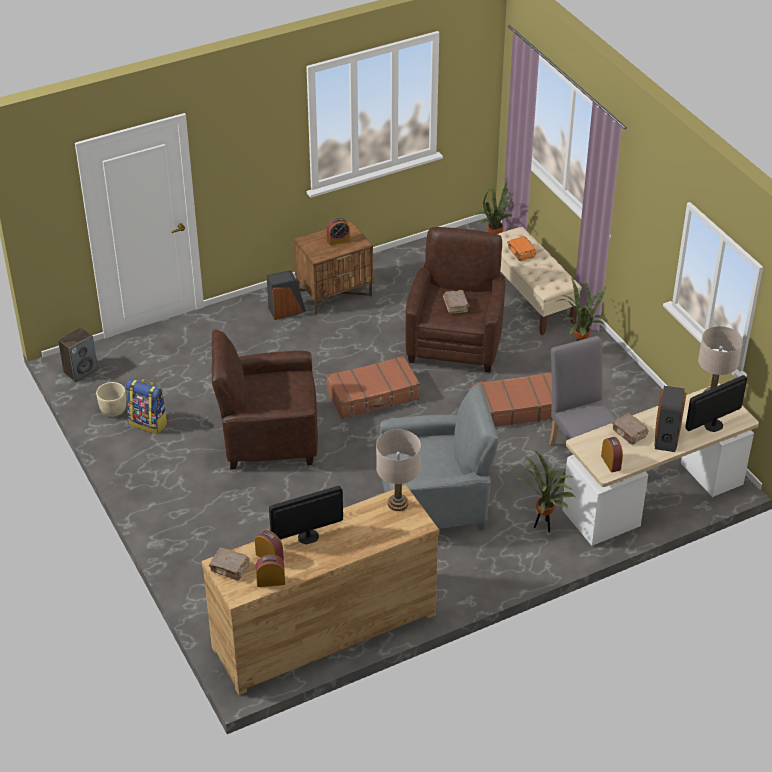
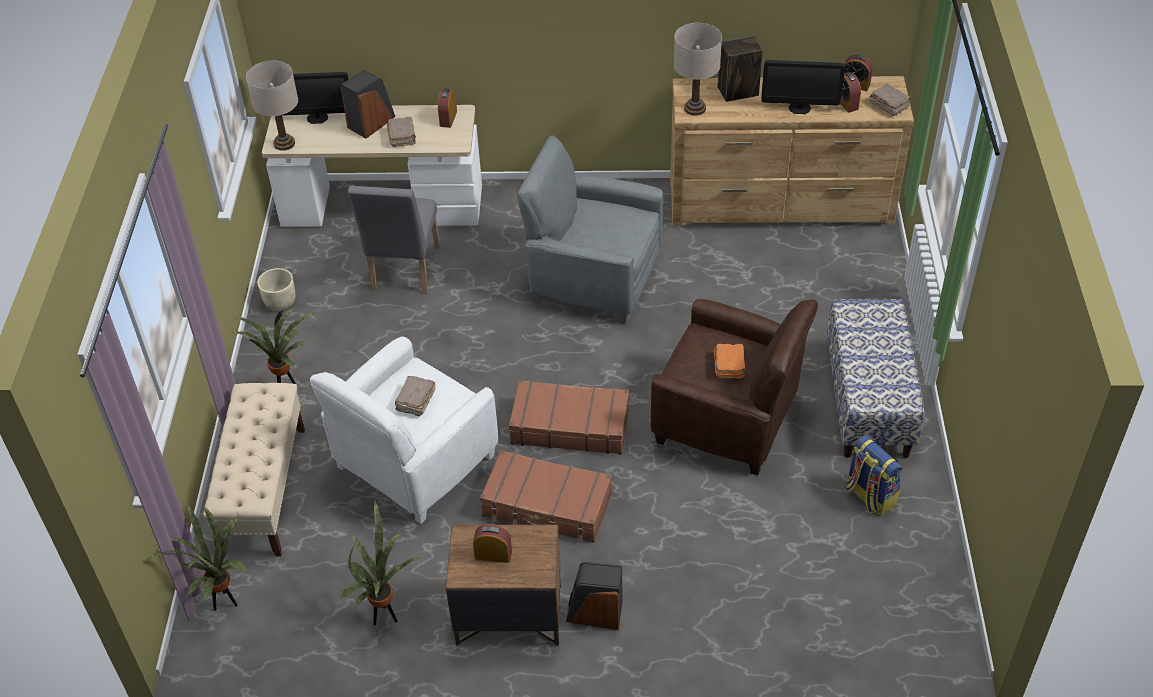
camera: 150 degrees left, 5 degrees up
(80, 371) = (939, 623): speaker -> speaker (737, 92)
(113, 410) = (911, 536): beige planter -> beige planter (280, 302)
(173, 483) = (868, 402): none -> bench
(455, 342) = (414, 462): brown armchair -> white armchair
(516, 408) = (422, 346): brown suitcase -> brown suitcase (547, 506)
(521, 253) = (254, 460): orange book -> orange book (729, 366)
(543, 527) = (509, 217): potted plant -> potted plant (385, 616)

